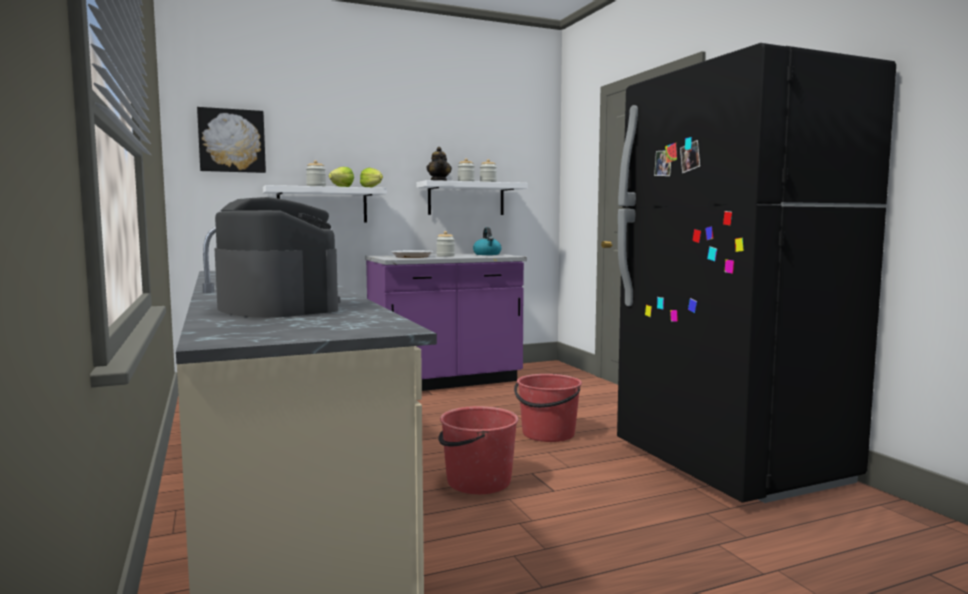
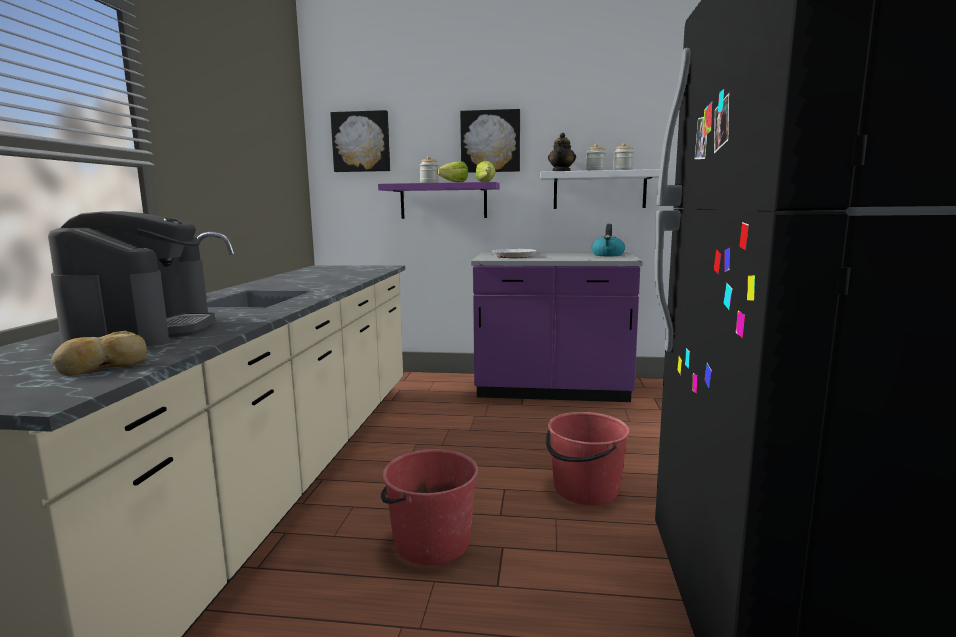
camera: 30 degrees right, 5 degrees up
(322, 205) = (443, 201): white shelf -> purple shelf
(353, 320) = (102, 366): none -> bread
(369, 150) = (490, 141): none -> picture
(445, 256) = (552, 256): jar -> none

